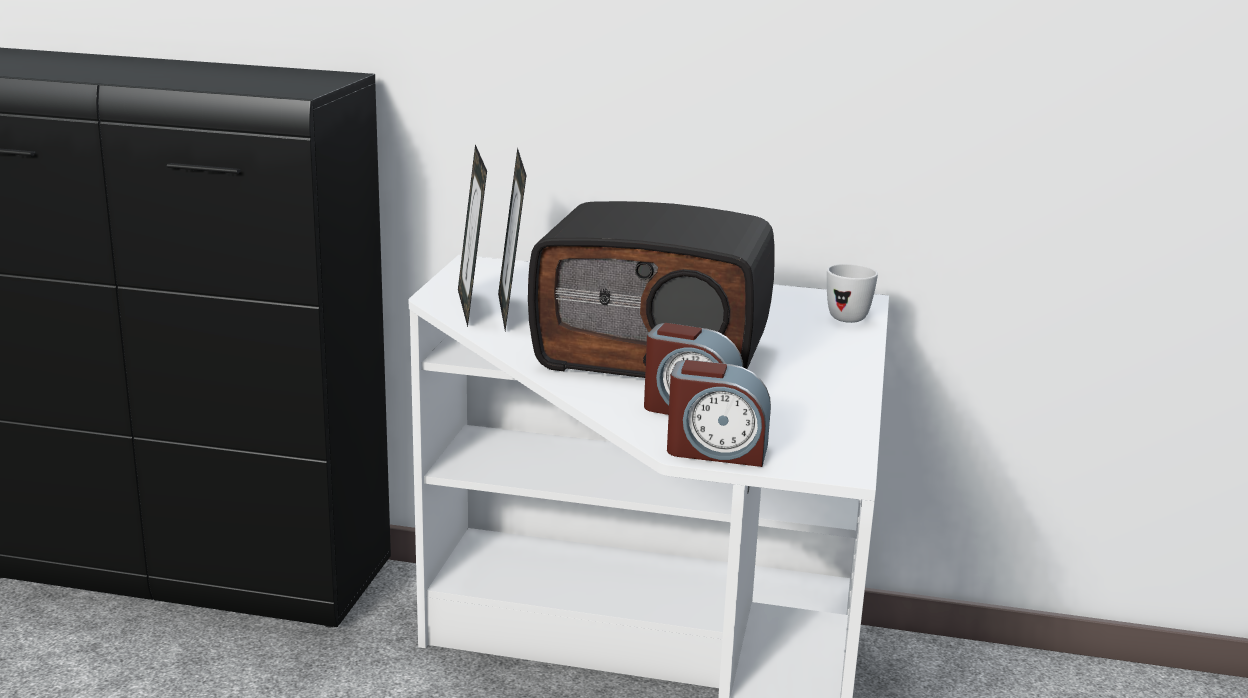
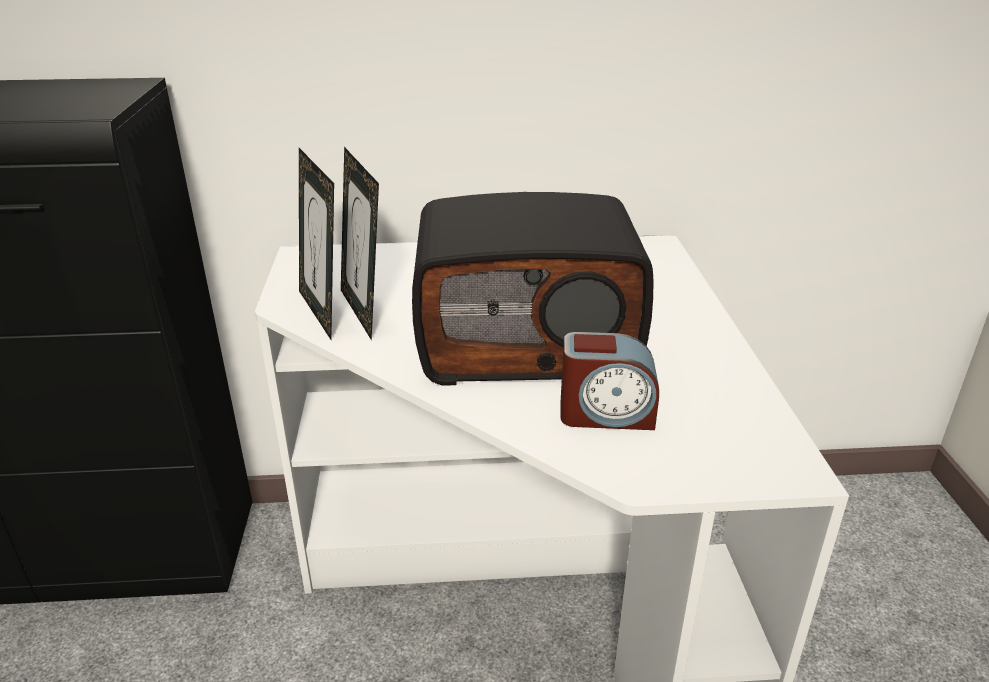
camera: 15 degrees left, 10 degrees up
(716, 450) = (668, 472): alarm clock -> none
(851, 316) = (664, 264): white mug -> none

